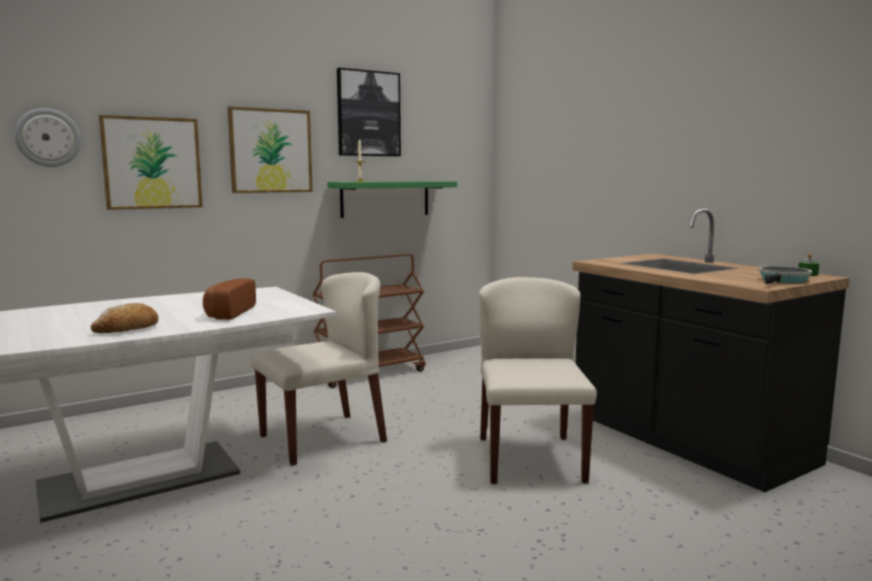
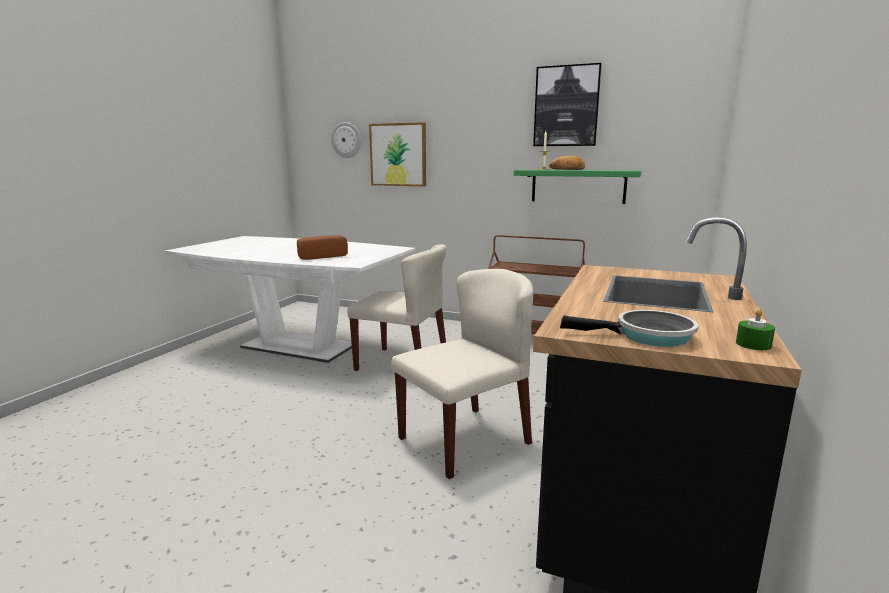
camera: 55 degrees right, 5 degrees up
(127, 329) = (260, 255): bread -> bread (567, 170)
(270, 151) = (476, 144): picture -> none

